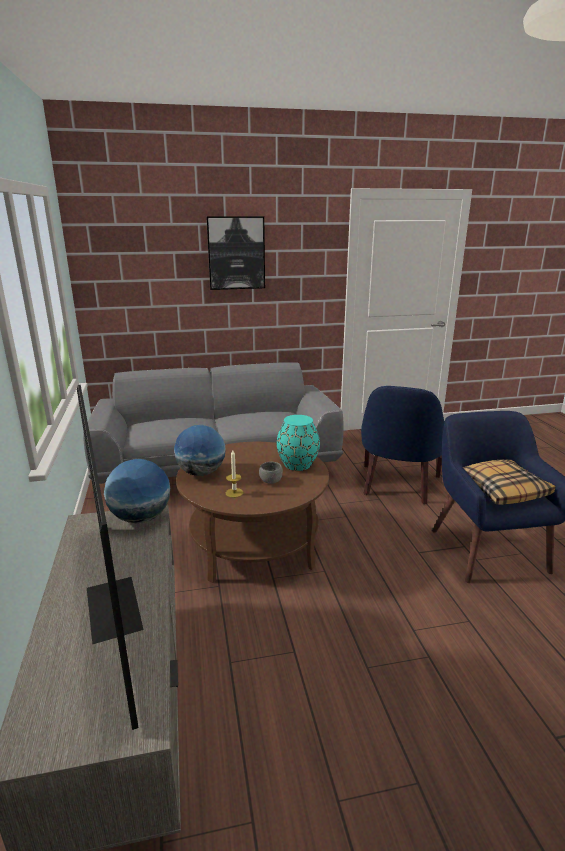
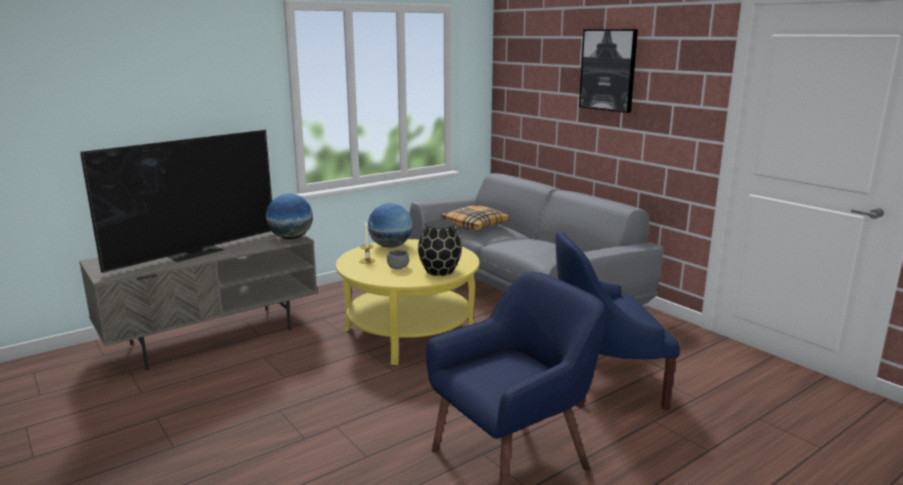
camera: 65 degrees right, 5 degrees down
(255, 543) = (409, 333): brown coffee table -> yellow coffee table
(297, 464) = (439, 271): turquoise vase -> black vase
(502, 490) = (502, 373): pillow -> pillow (475, 225)

